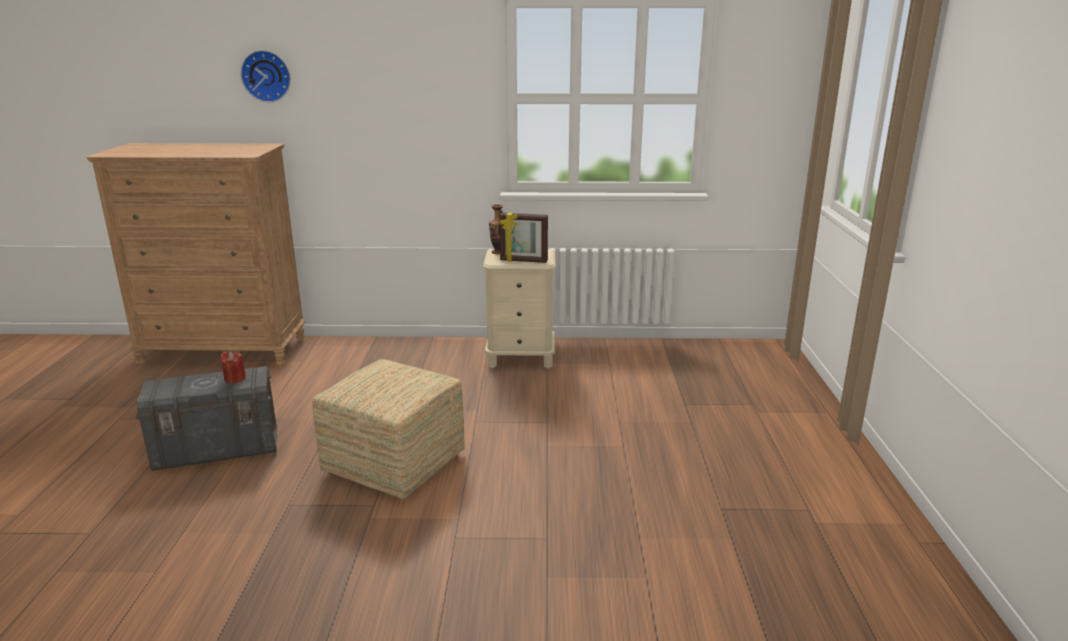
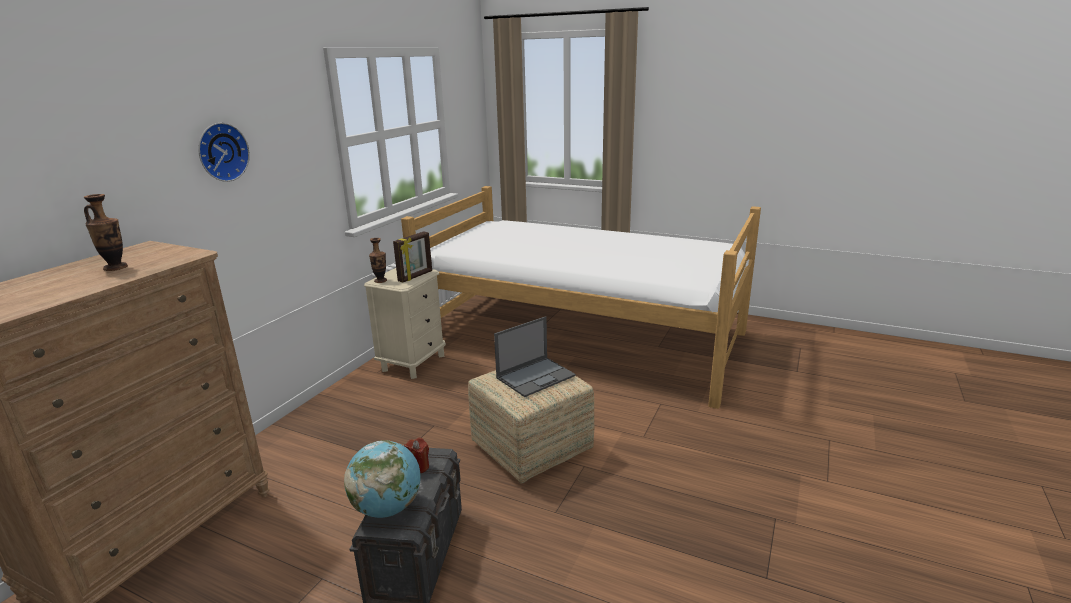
camera: 65 degrees left, 0 degrees up
(177, 382) = (387, 508): none -> globe
(214, 150) = (116, 268): none -> vase
(267, 76) = (104, 157): wall clock -> wall clock (221, 152)
(394, 385) = (536, 376): none -> laptop
(680, 439) = (581, 338): none -> bed

